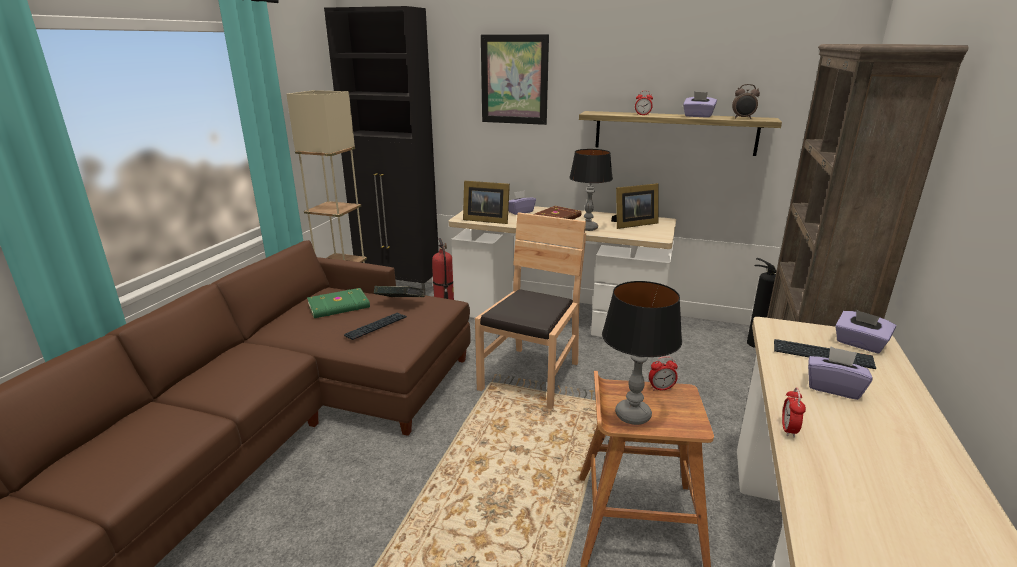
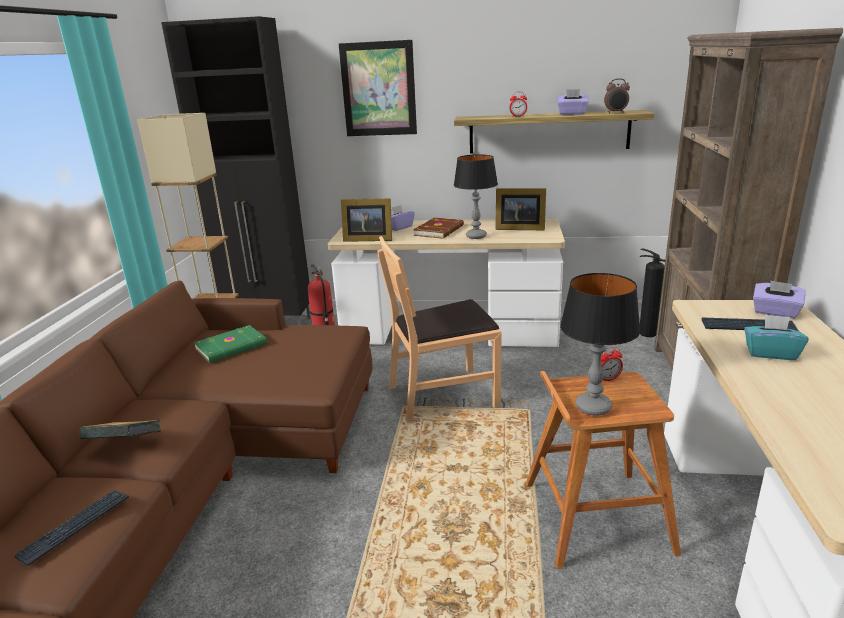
camera: 10 degrees left, 0 degrees up
(376, 327) = (283, 363): keyboard -> keyboard (75, 526)
(400, 304) = (298, 336): book -> book (126, 446)
(531, 376) = (443, 395): brown chair -> brown chair turned 120 degrees counterclockwise
(632, 224) = (518, 228): picture frame -> picture frame turned 45 degrees clockwise
(788, 430) = (750, 394): alarm clock -> none
(833, 388) = (770, 353): purple tissue box -> turquoise tissue box

